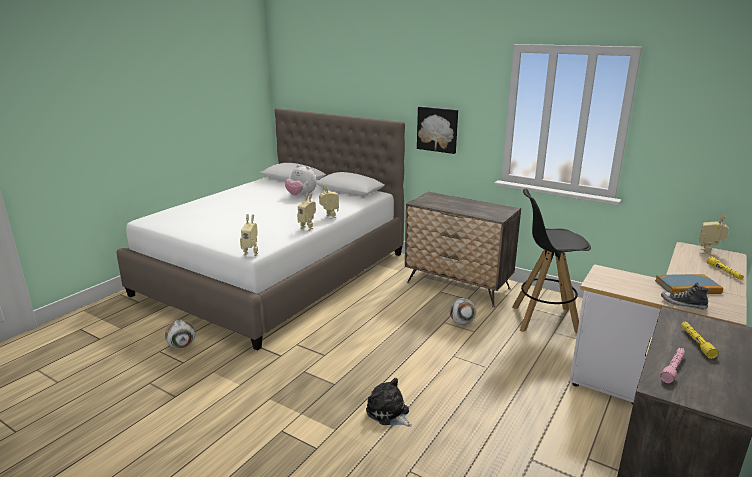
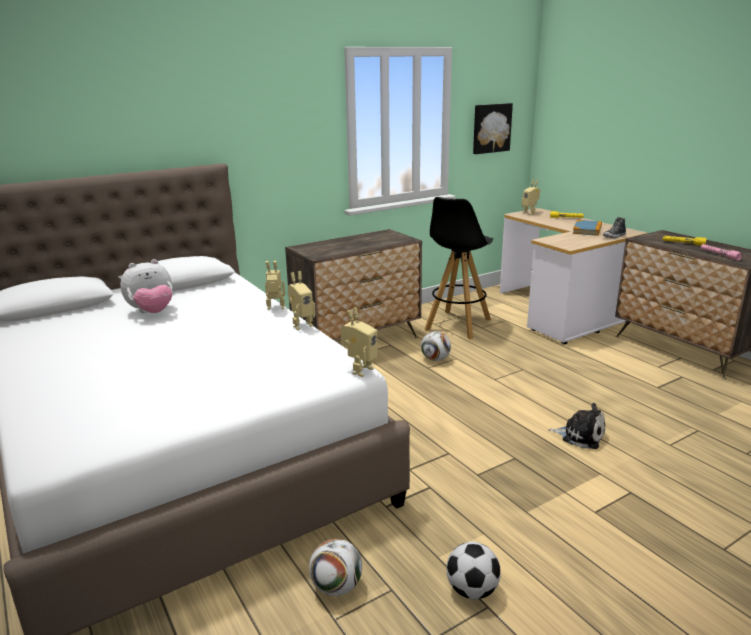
camera: 65 degrees left, 0 degrees up
(187, 388) = (471, 590): none -> football
(389, 413) = (580, 435): plush toy -> plush toy turned 135 degrees counterclockwise
(437, 129) = (268, 165): picture -> picture (491, 128)

